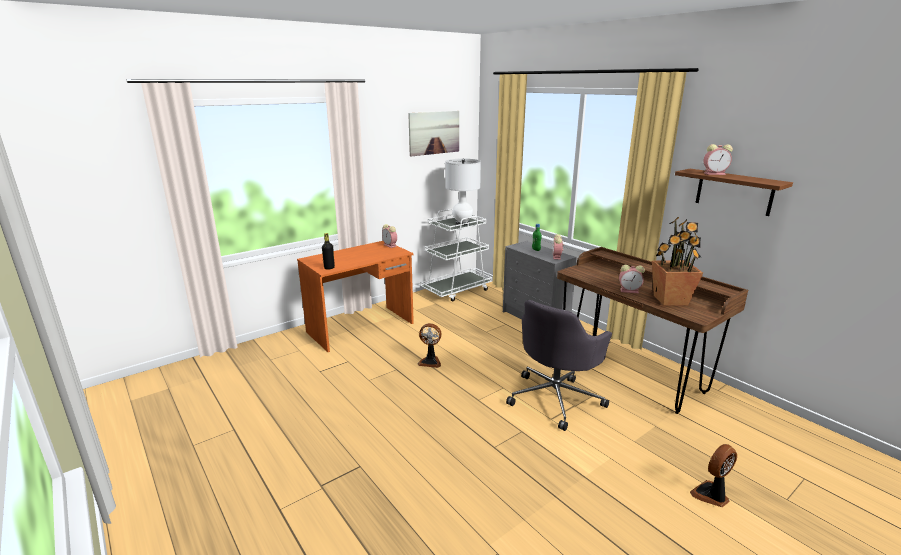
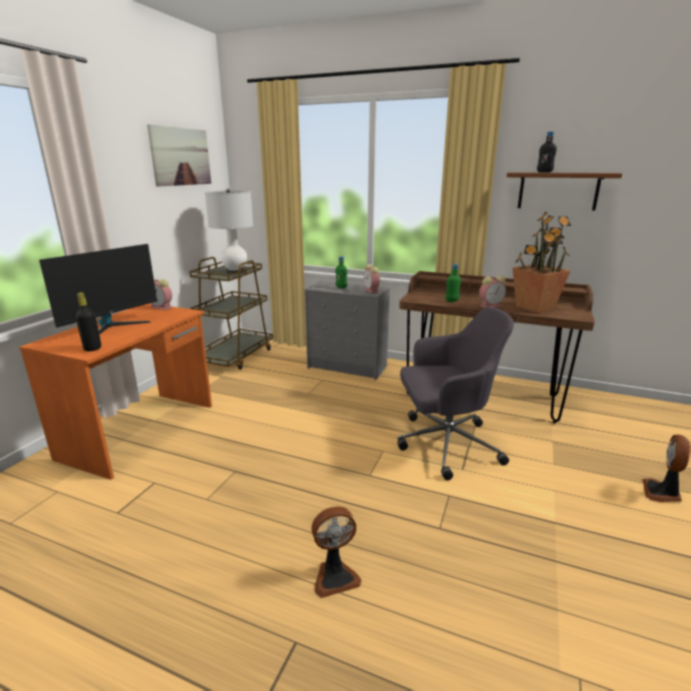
camera: 30 degrees left, 0 degrees up
(351, 255) = (112, 326): none -> monitor
(430, 361) = (272, 447): fan -> fan (335, 576)
(456, 290) = (235, 356): white cart -> brown cart
(556, 398) = (445, 444): grey office chair -> grey office chair turned 105 degrees counterclockwise
(601, 279) = (452, 301): none -> green bottle
(715, 173) = (544, 172): alarm clock -> black bottle

